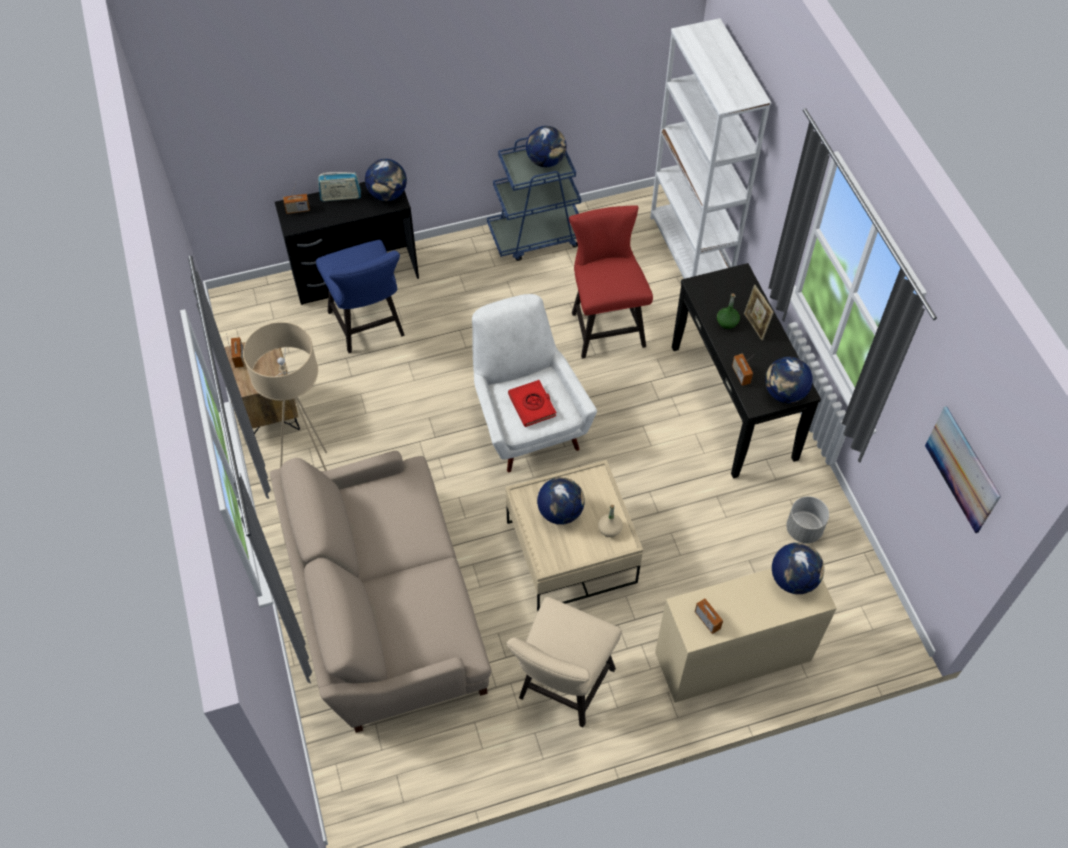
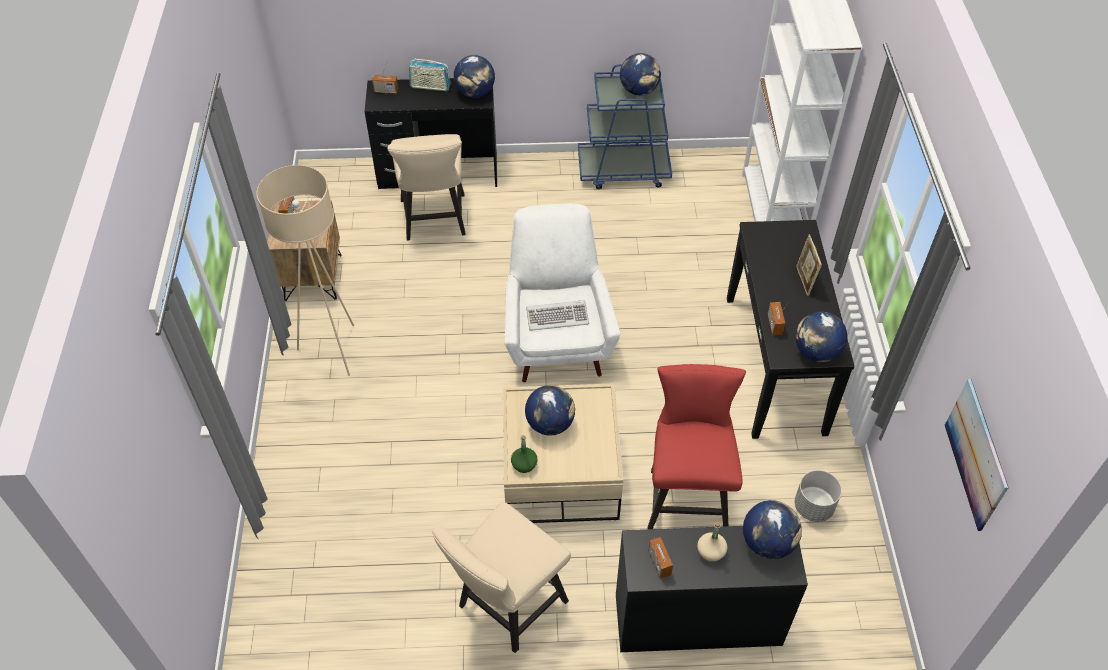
camera: 15 degrees right, 5 degrees down
(369, 327) = (434, 221): blue chair -> beige chair
(385, 605) = (357, 482): beige sofa -> none
(532, 405) = (557, 316): red book -> keyboard
(605, 325) = (665, 264): red chair -> red chair (686, 494)
(609, 529) = (595, 452): beige bottle -> beige bottle (711, 551)
(727, 322) = (775, 271): green bottle -> green bottle (524, 464)
(733, 657) = (697, 620): beige desk -> black desk

